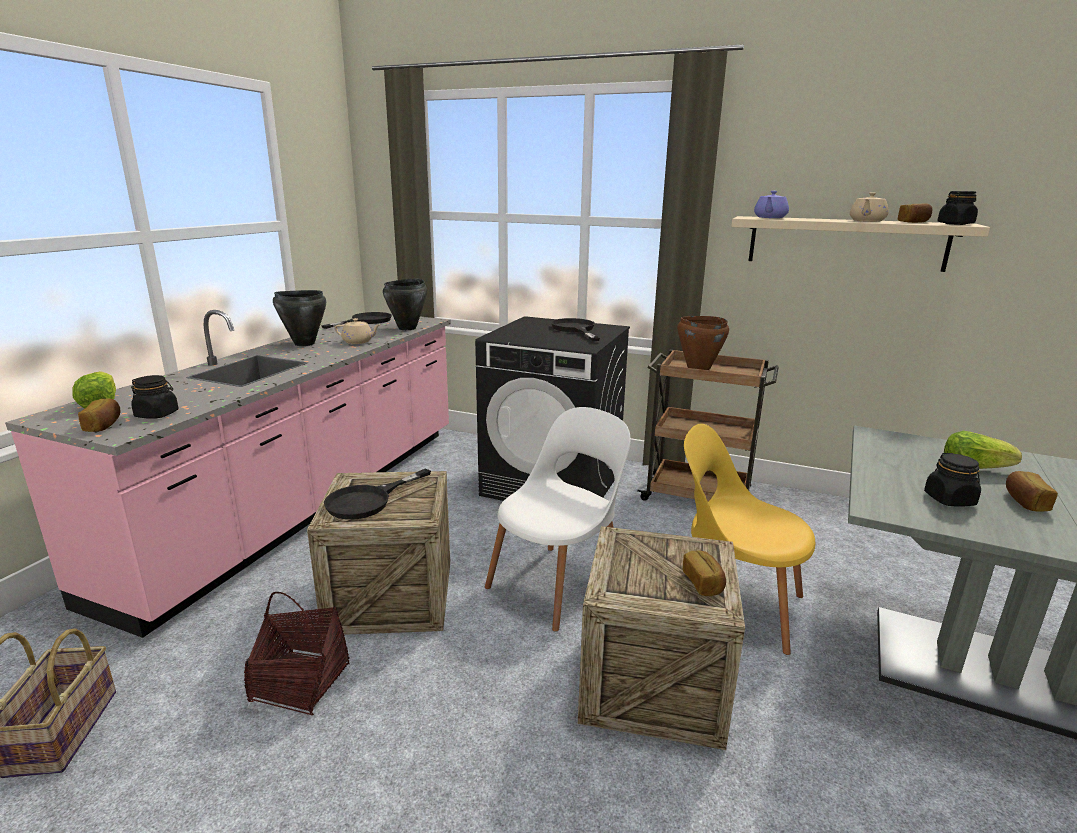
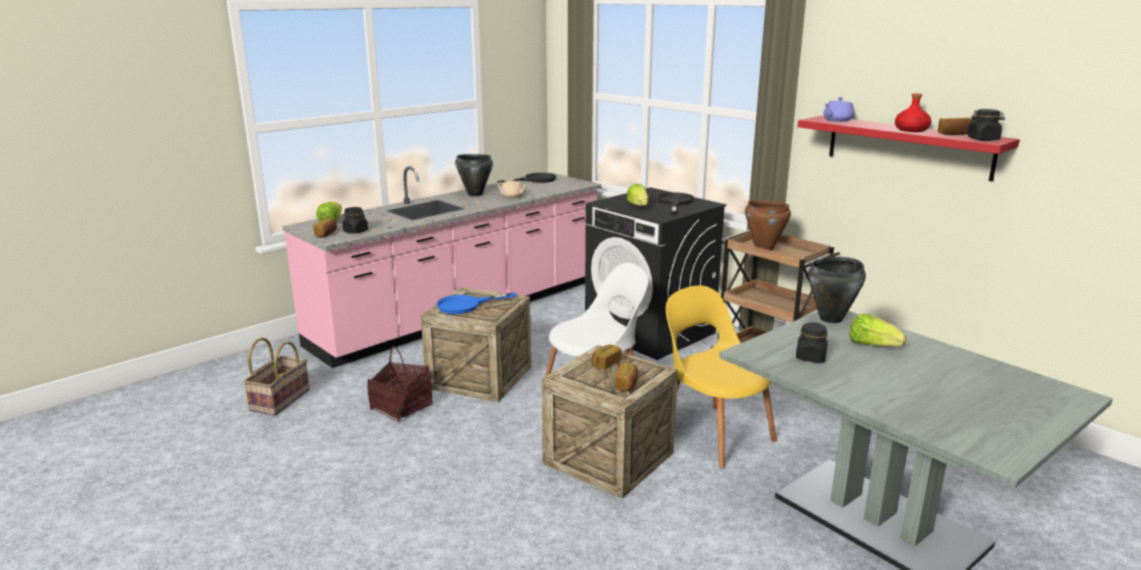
camera: 25 degrees right, 0 degrees up
(368, 500) = (466, 305): black frying pan -> blue frying pan
(407, 328) = (559, 189): black cooking pot -> black cooking pot (831, 319)
(542, 337) = (638, 206): none -> lettuce
(845, 243) = (908, 147): beige shelf -> red shelf
(867, 221) = (911, 130): beige teapot -> red bottle
(1024, 502) = (868, 369): bread -> bread (605, 364)

